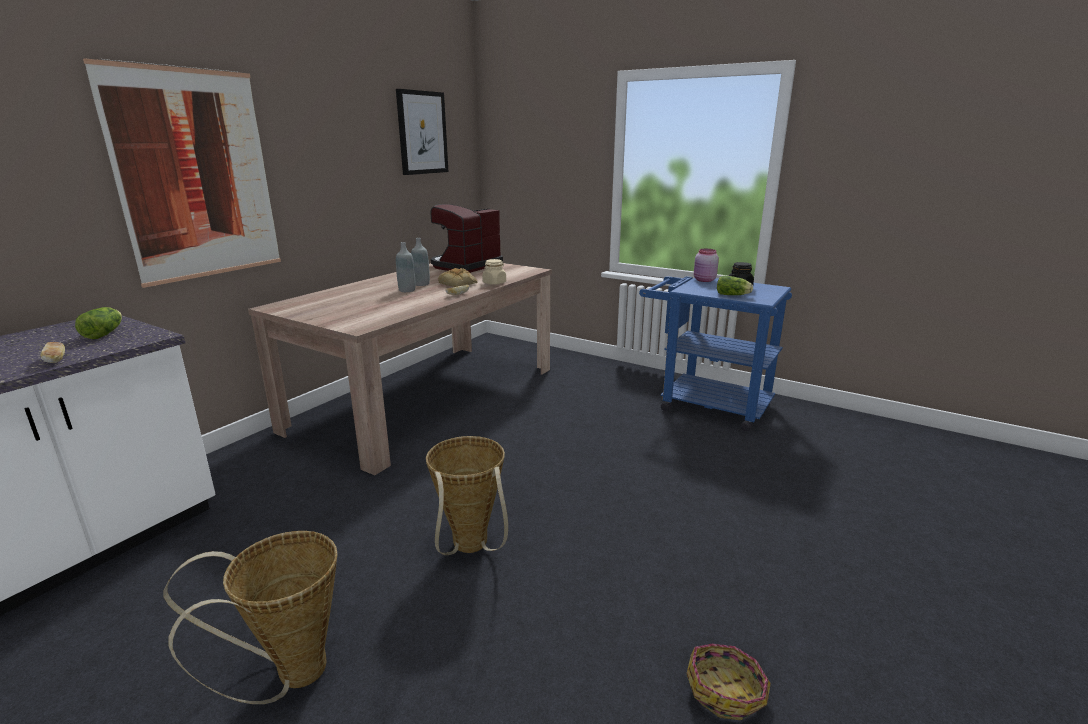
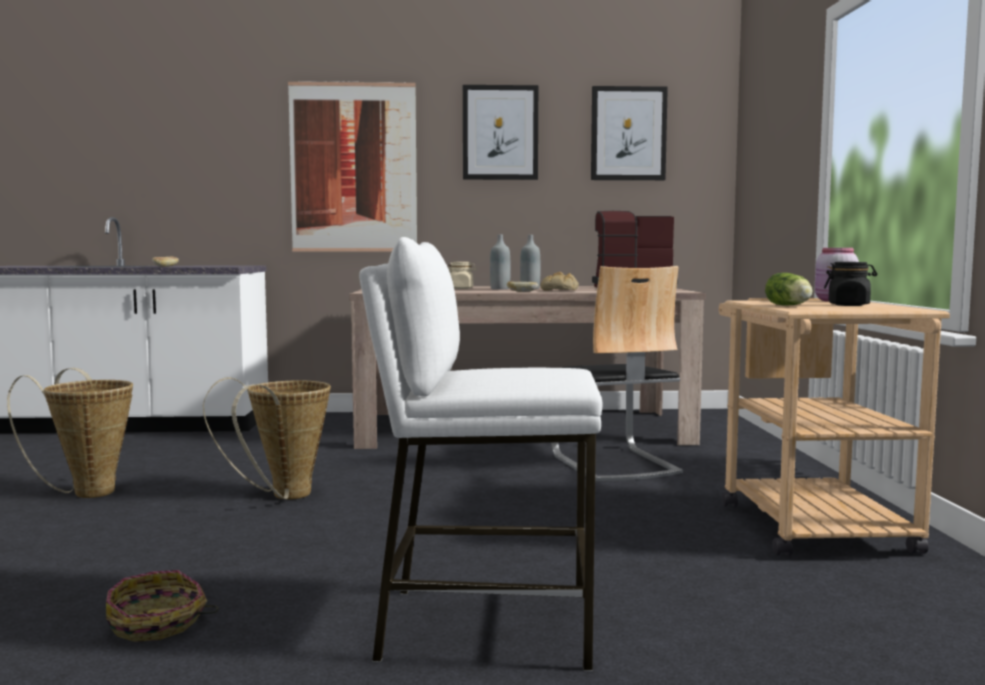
camera: 55 degrees right, 15 degrees down
(105, 333) = (222, 266): lettuce -> none
(333, 132) = (500, 133): none -> picture
(494, 283) = (591, 292): beige jar -> beige jar (461, 288)
(553, 404) = (613, 463): none -> chair
(705, 404) = (806, 521): blue cart -> beige cart
(793, 545) = (486, 625): none -> white stool

